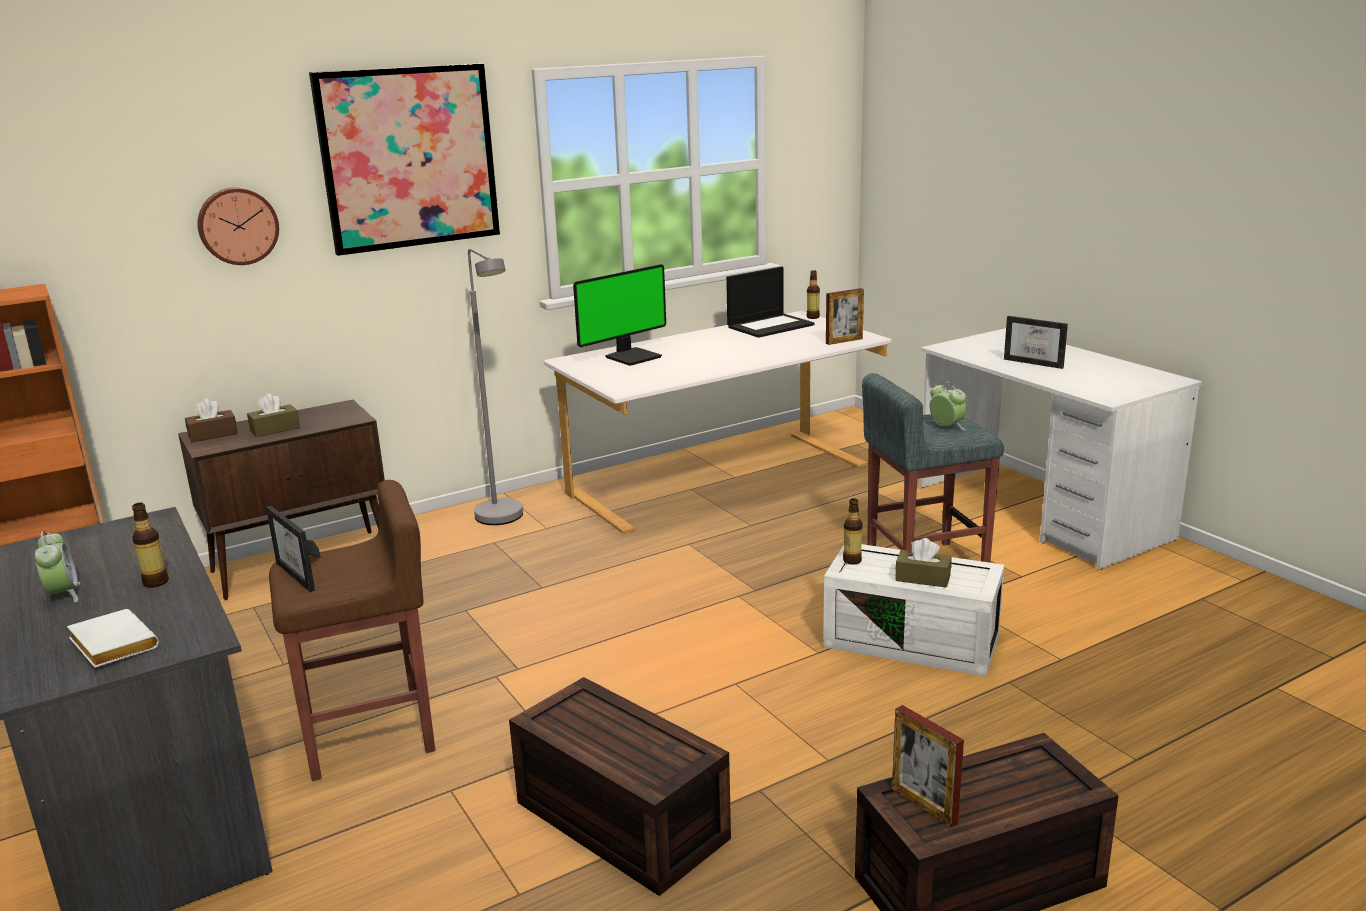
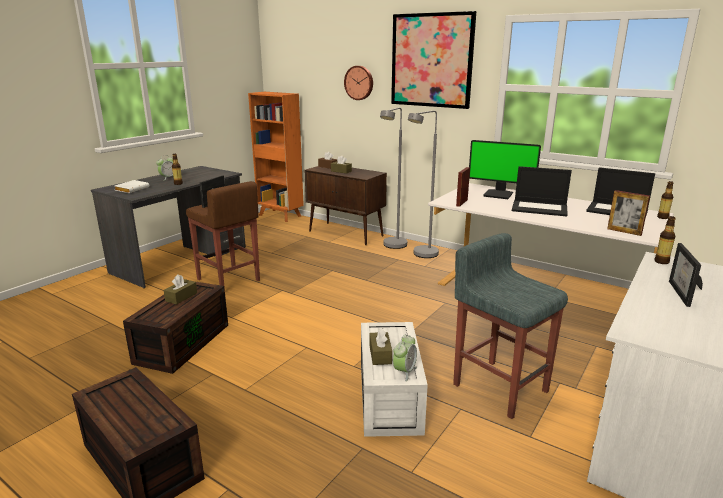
camera: 65 degrees right, 0 degrees up
(432, 534) = (392, 246): none -> grey floor lamp
(597, 728) = (181, 297): none -> brown tissue box
(720, 352) = (540, 208): none -> laptop
(852, 560) = (386, 327): bottle -> bottle (661, 262)
(924, 805) = (117, 389): picture frame -> picture frame (462, 203)
(946, 427) = (522, 292): alarm clock -> alarm clock (404, 371)

